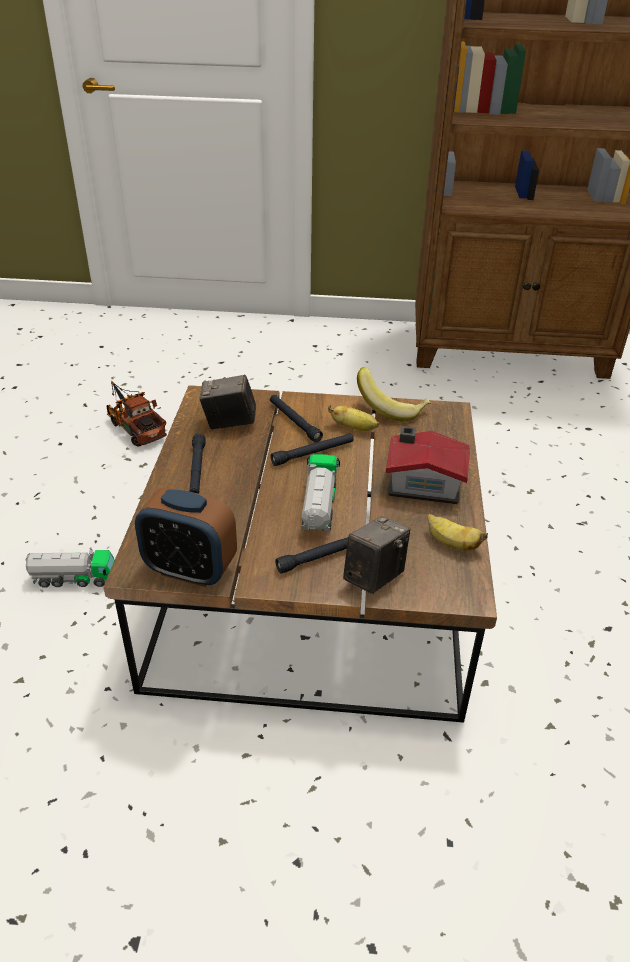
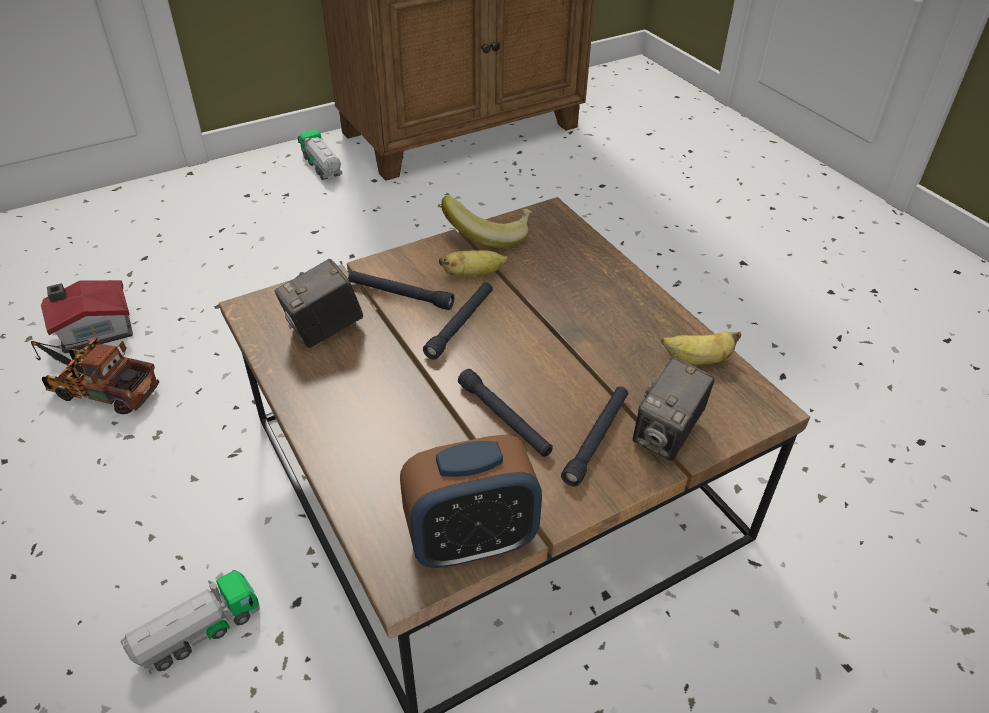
camera: 35 degrees left, 5 degrees up
(197, 470) = (346, 409): black flashlight -> black flashlight (504, 419)
(319, 508) = (533, 386): toy truck -> toy truck (322, 167)
(374, 576) = (666, 435): camera -> camera turned 150 degrees counterclockwise
(422, 484) = (605, 307): toy house -> toy house (94, 330)

